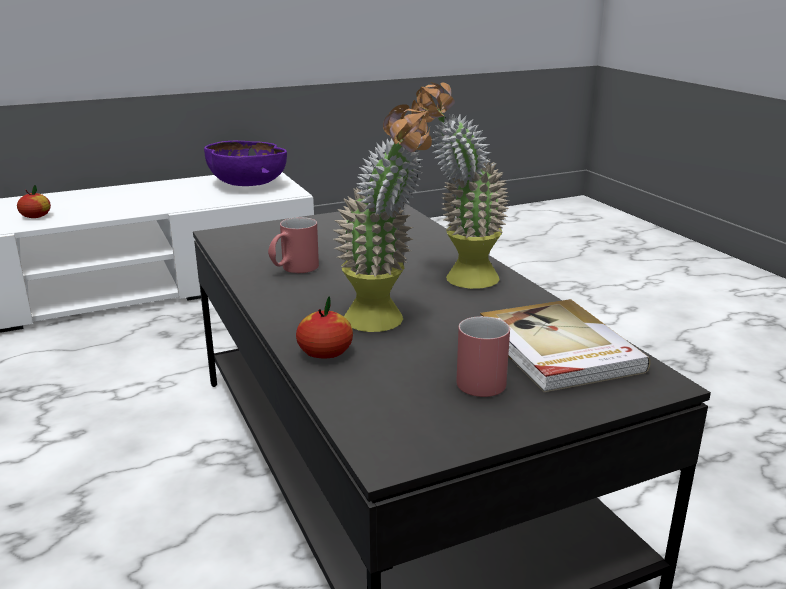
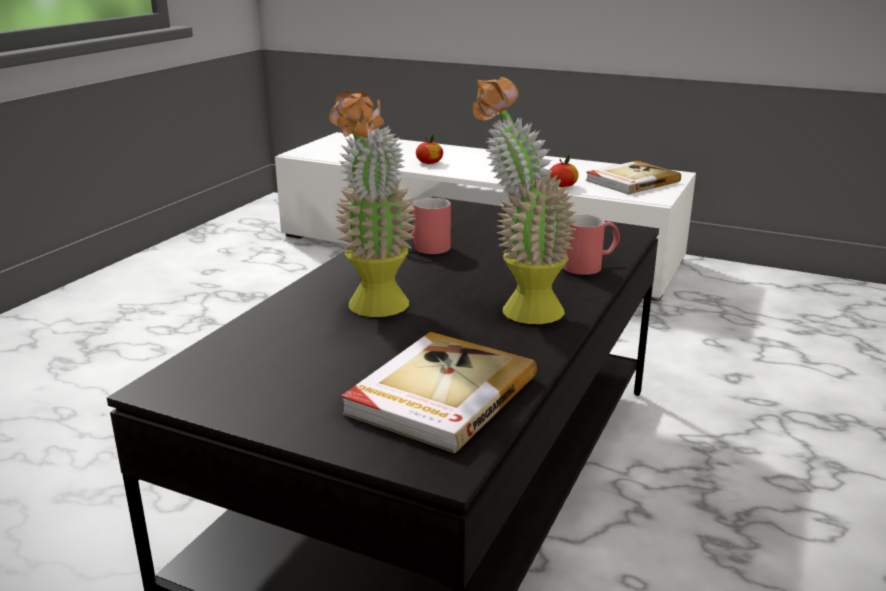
camera: 50 degrees right, 0 degrees up
(247, 185) = (631, 181): purple bowl -> book
(325, 353) = (293, 310): apple -> apple (562, 186)
(483, 377) = (333, 380): red mug -> red mug (590, 266)

